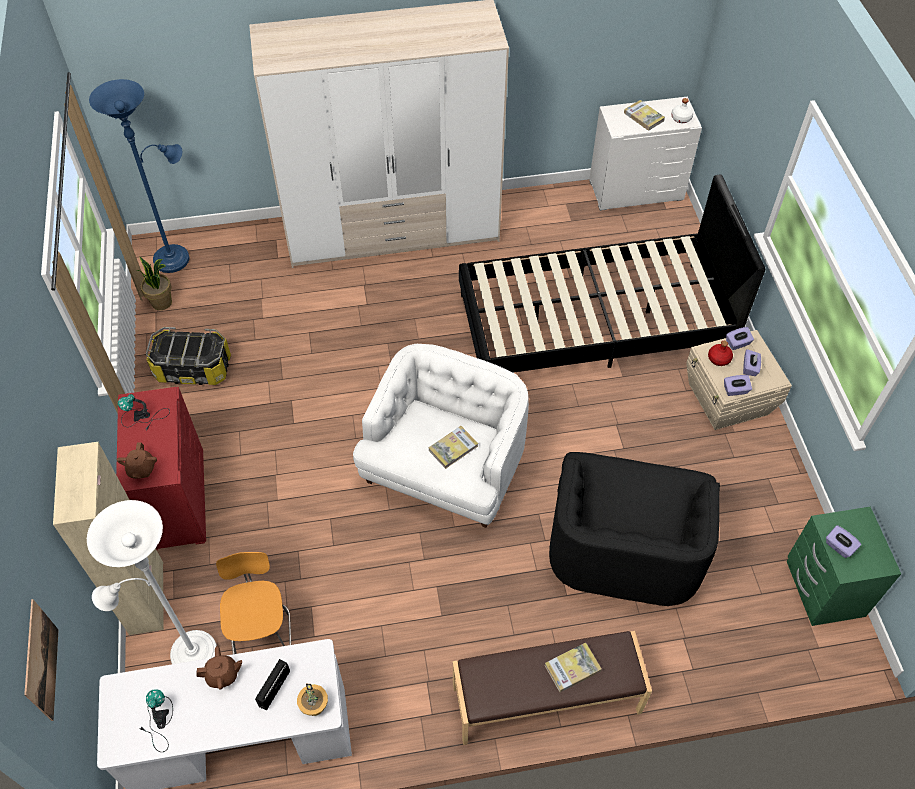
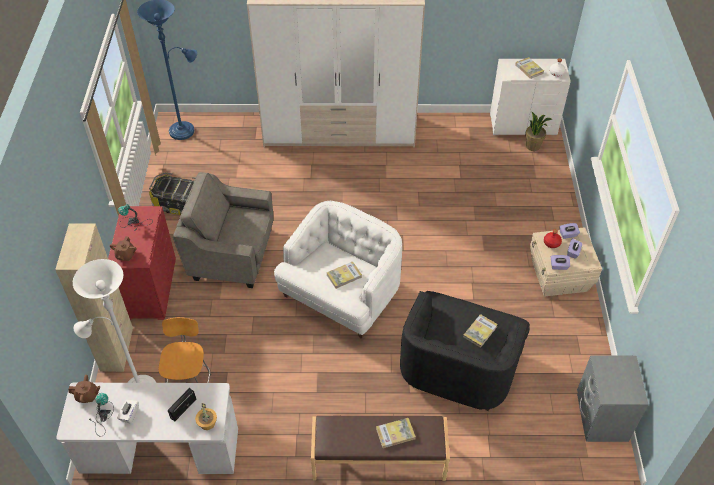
camera: 10 degrees right, 5 degrees down
(41, 660) = (29, 350): picture -> none
(162, 302) = (169, 158): potted plant -> potted plant (533, 146)
(198, 711) = (129, 414): none -> white tissue box
(222, 675) = (151, 394): brown teapot -> brown teapot (87, 396)
(281, 431) = (232, 254): none -> grey armchair
(594, 322) = (471, 211): black bed -> none
(654, 501) = (480, 331): none -> book
(823, 589) = (600, 417): green nightstand -> grey nightstand
(839, 546) = (606, 379): purple tissue box -> none

